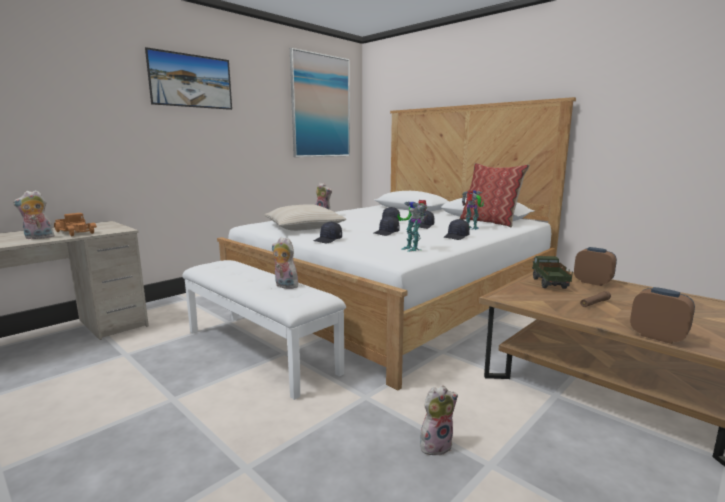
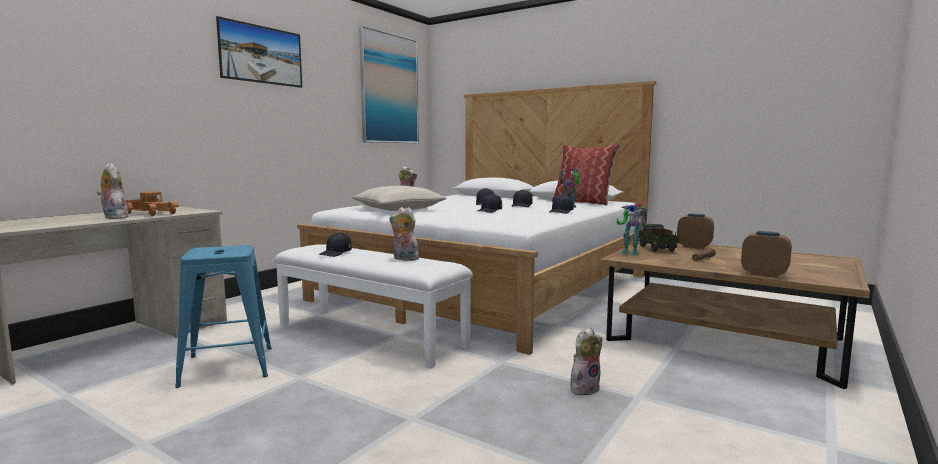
camera: 10 degrees left, 5 degrees down
(38, 238) = (113, 218): plush toy -> plush toy turned 75 degrees clockwise
(120, 378) = (228, 366): none -> blue stool
(328, 240) = (436, 216): black cap -> black cap (335, 253)
(412, 248) = (527, 219): toy robot -> toy robot (629, 253)

